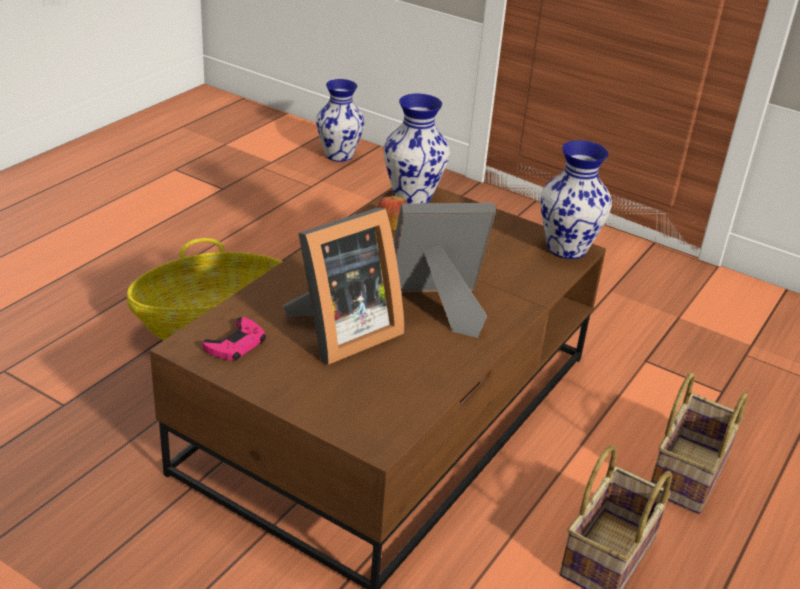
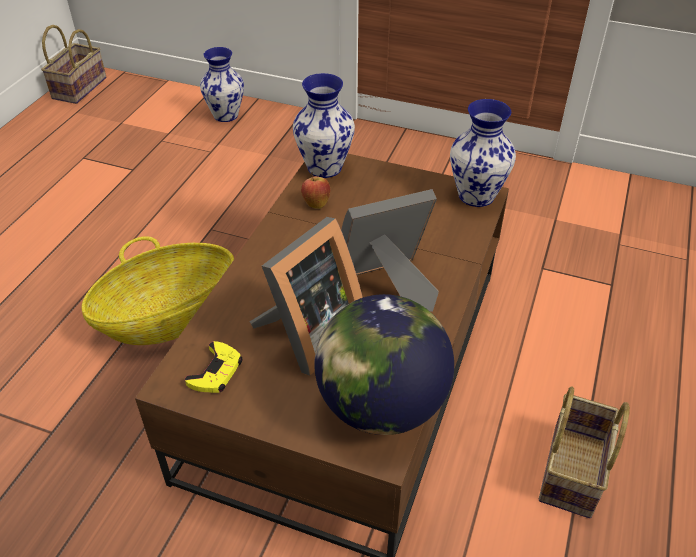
camera: 10 degrees left, 10 degrees up
(236, 344) = (216, 372): pink game controller -> yellow game controller
(391, 403) = (380, 405): none -> globe
(687, 472) = (609, 370): basket -> basket (79, 87)

